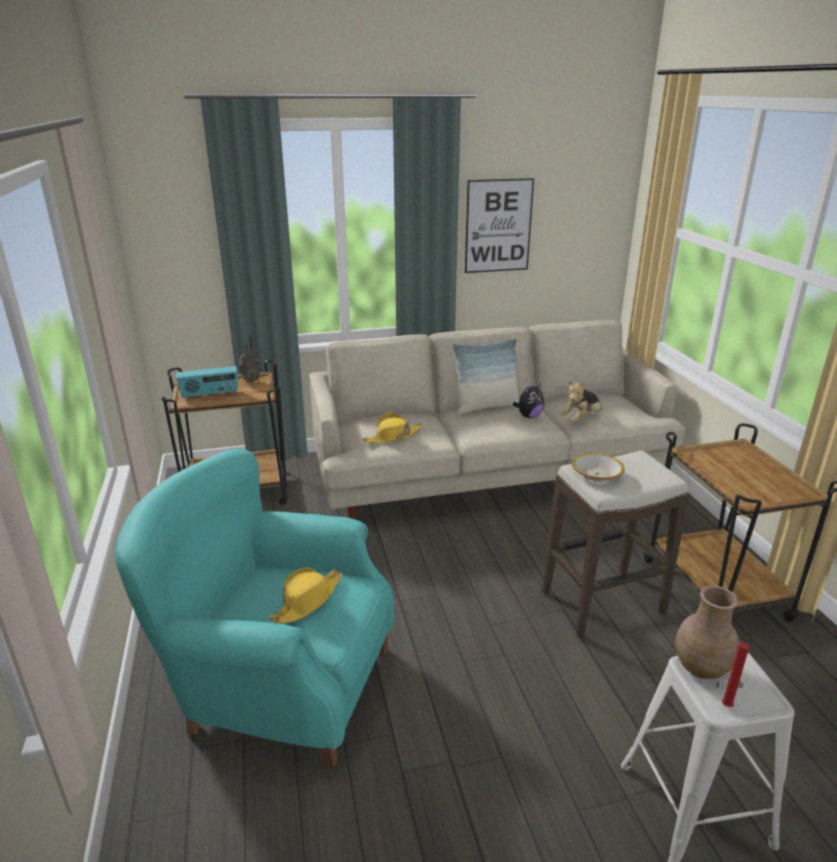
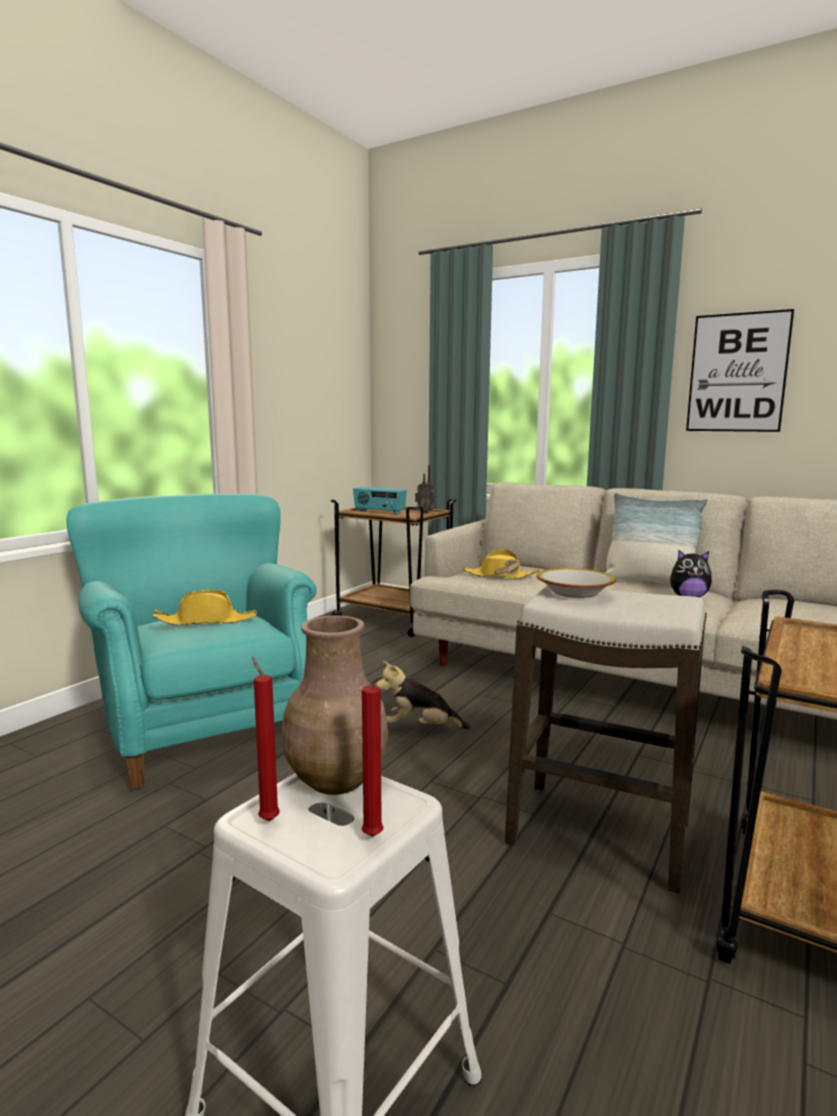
camera: 45 degrees right, 15 degrees down
(581, 419) = (761, 614): plush toy -> plush toy (420, 728)
(763, 682) = (374, 838): none -> red candle

